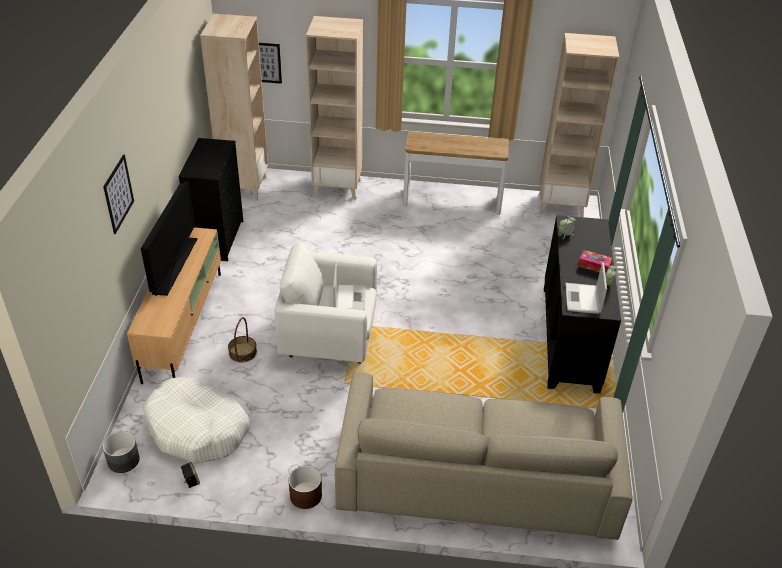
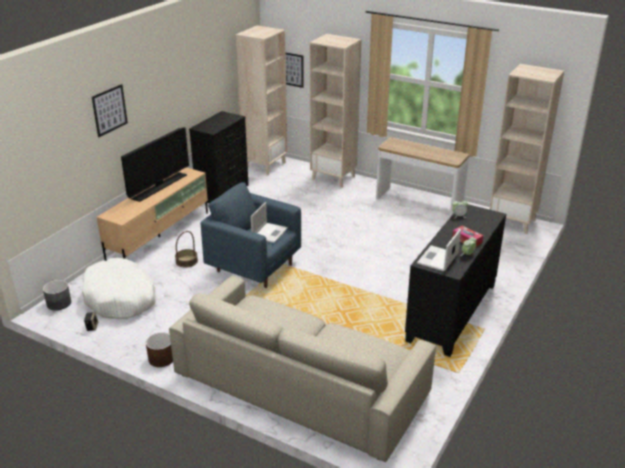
camera: 25 degrees right, 10 degrees down
(329, 339) = (254, 268): white armchair -> blue armchair

